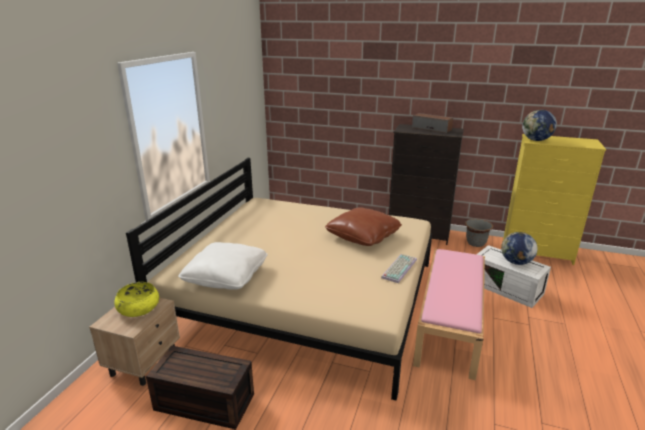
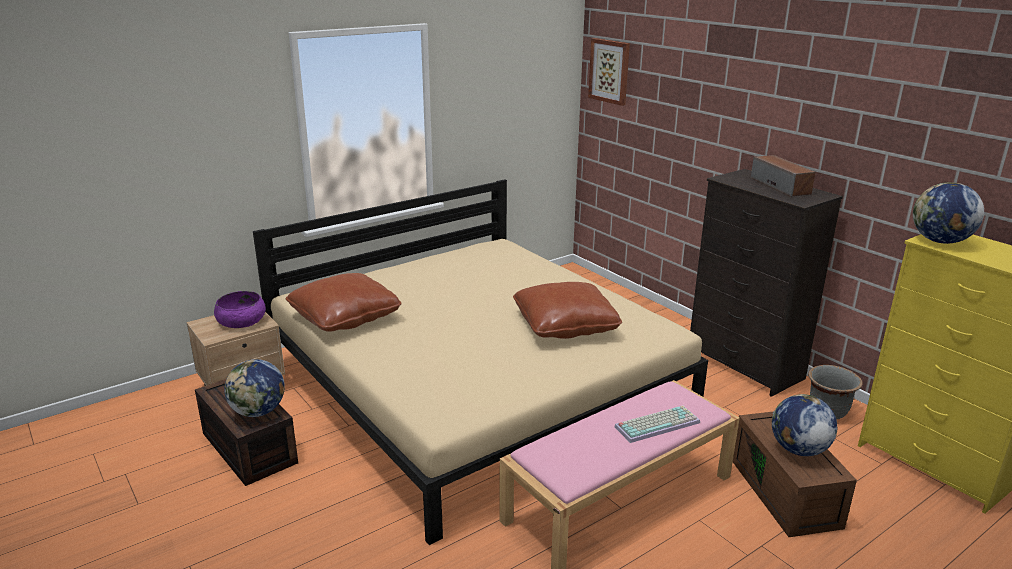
camera: 35 degrees right, 0 degrees up
(139, 308) = (241, 321): yellow bowl -> purple bowl
(222, 368) = (258, 412): none -> globe
(226, 277) = (345, 317): white pillow -> brown pillow
(288, 78) = (610, 71): none -> picture
(398, 268) = (548, 378): keyboard -> keyboard (657, 423)
(507, 288) = (787, 493): white storage box -> brown storage box

